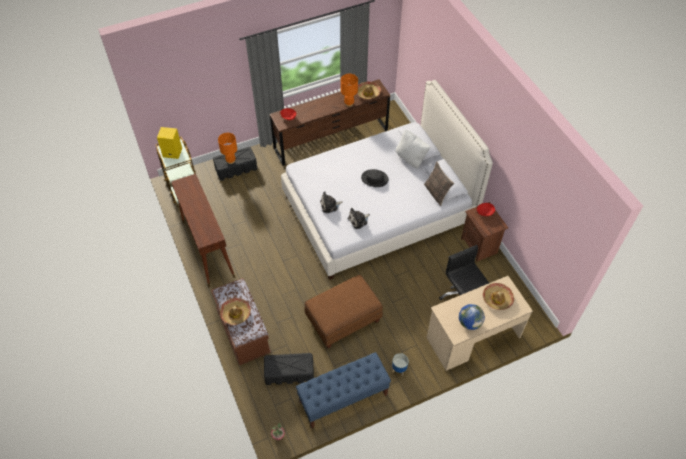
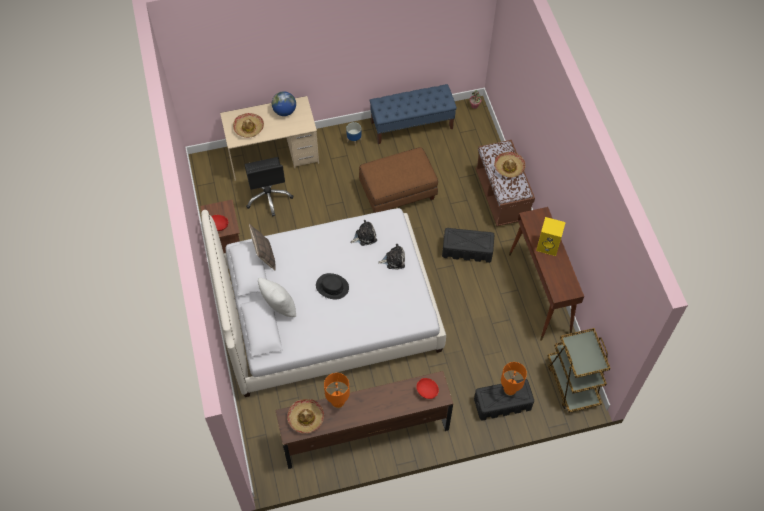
camera: 170 degrees left, 5 degrees up
(172, 153) = (587, 355): yellow speaker -> yellow speaker (548, 245)
(290, 373) = (458, 153): black storage box -> black storage box (467, 250)

